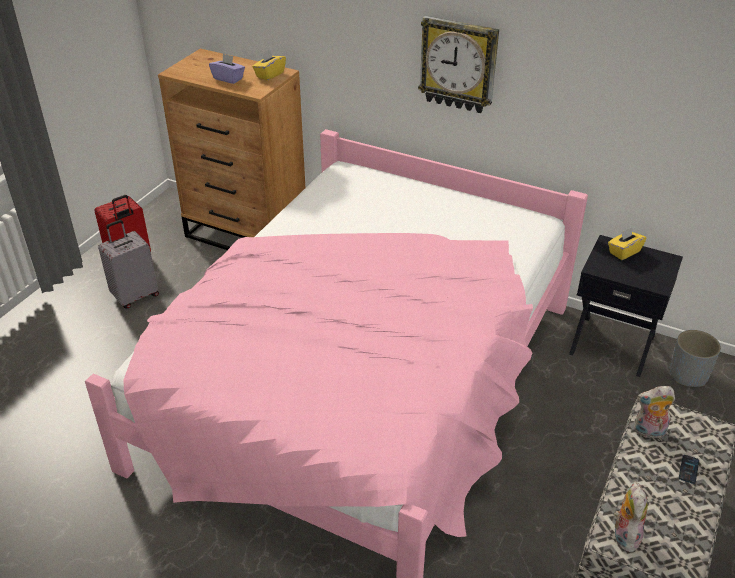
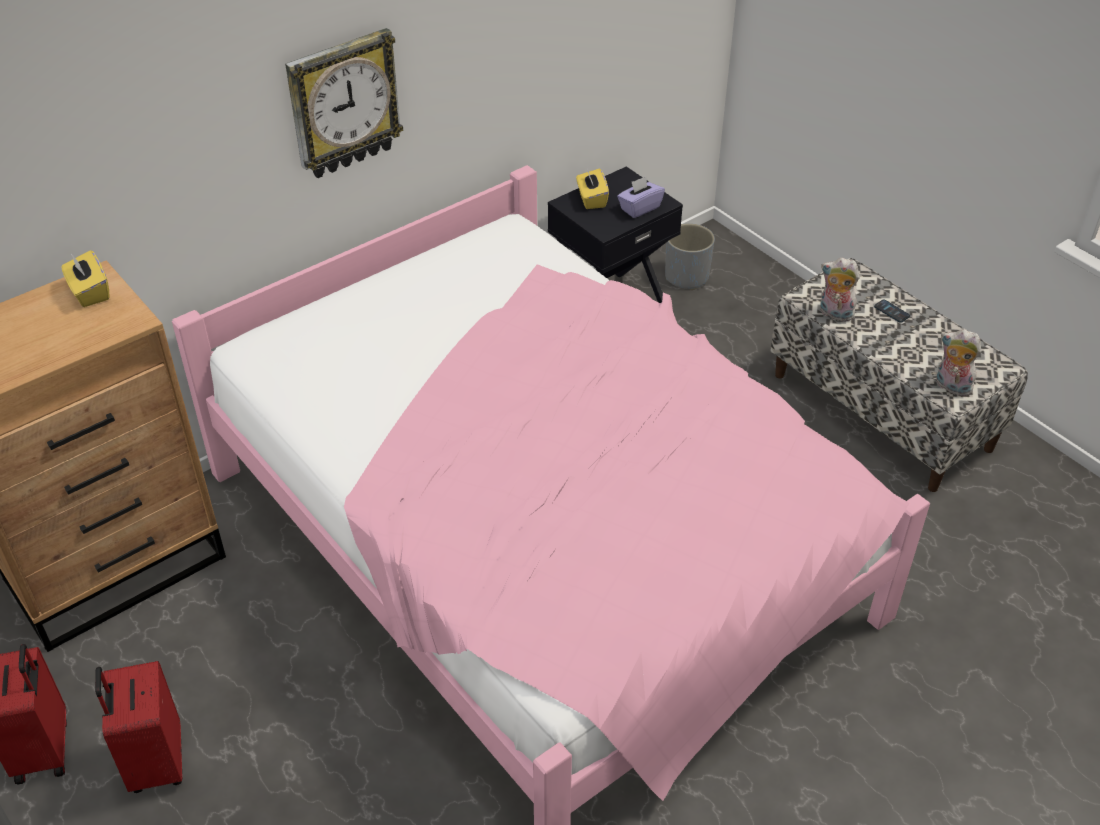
camera: 65 degrees left, 5 degrees up
(135, 296) = (155, 762): grey suitcase -> red suitcase
(228, 78) = (54, 339): purple tissue box -> purple tissue box (639, 208)
(649, 432) = (834, 314): plush toy -> plush toy turned 90 degrees clockwise

